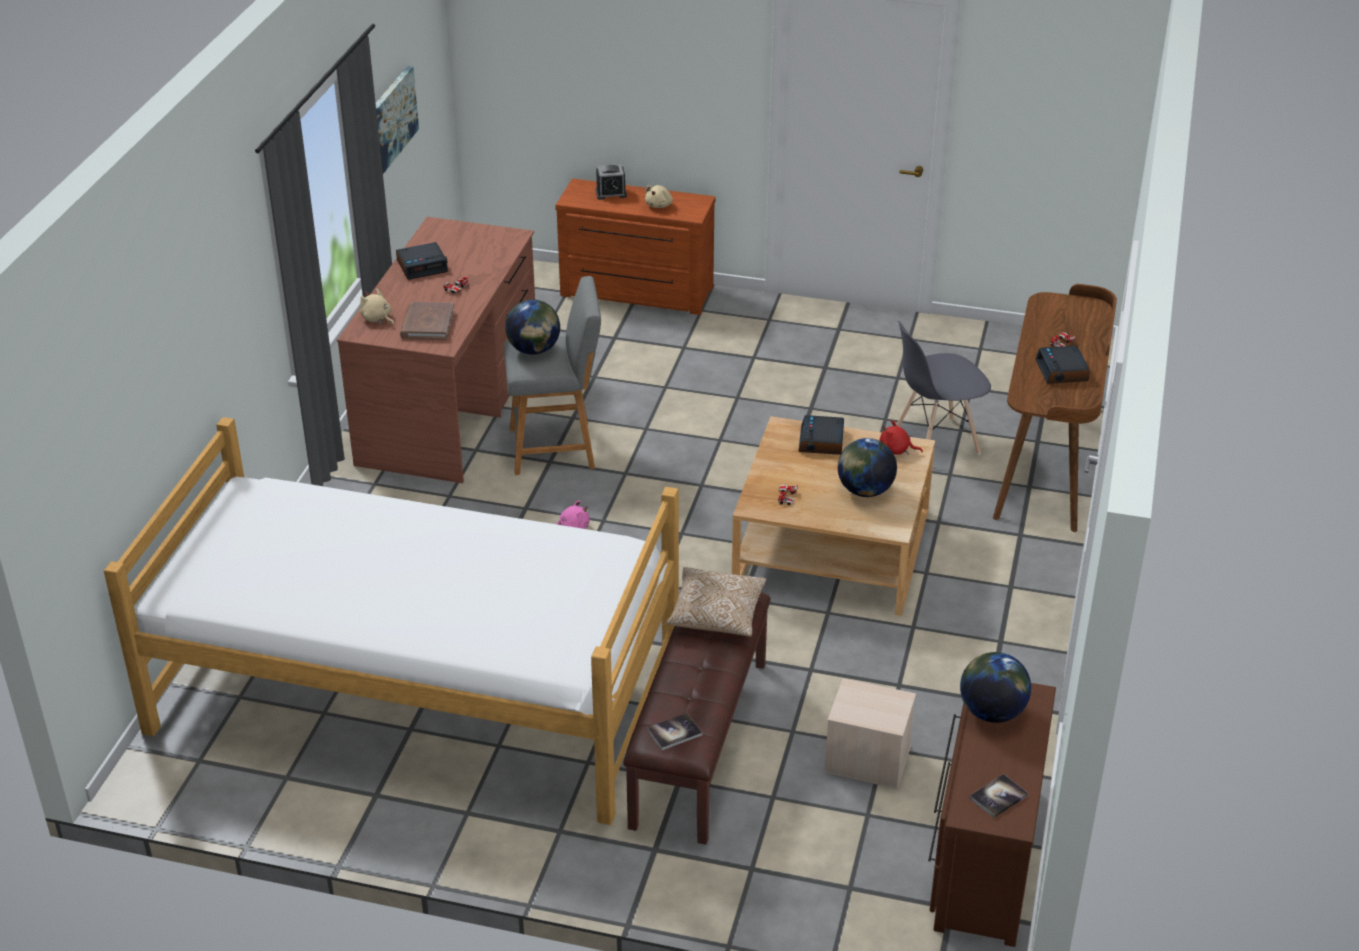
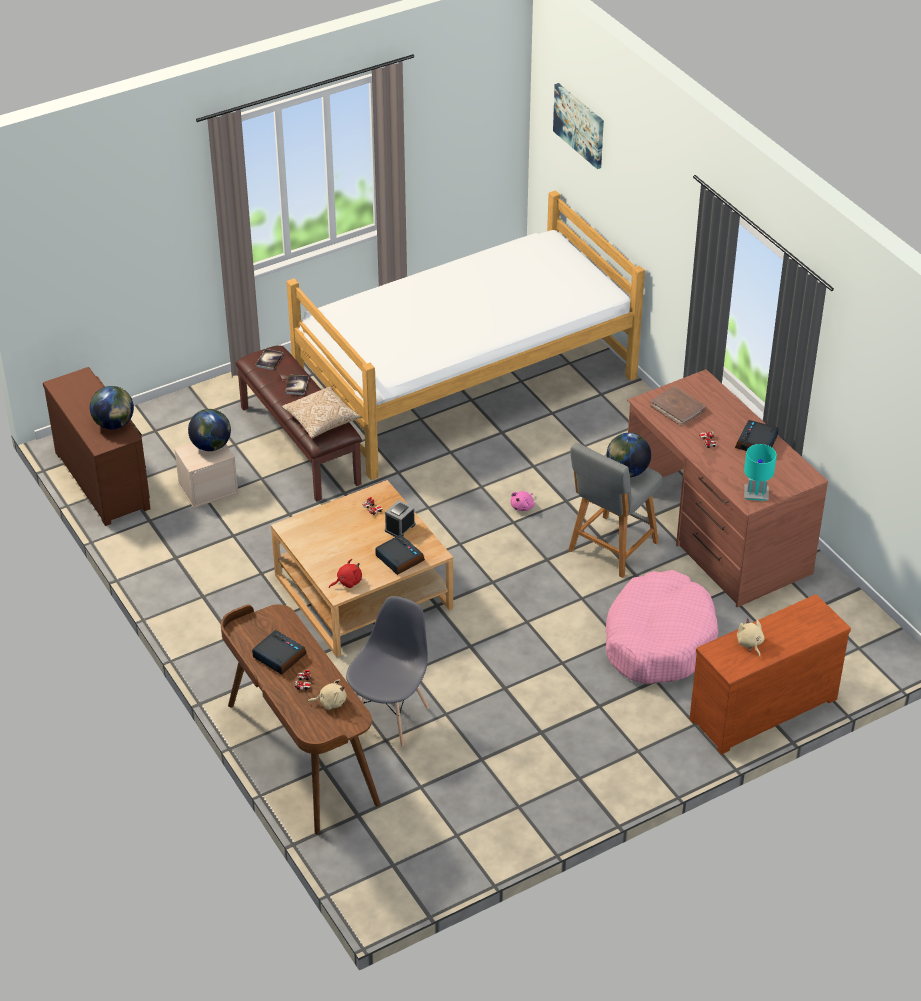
camera: 135 degrees right, 5 degrees up
(377, 319) = (710, 393): beige plush toy -> beige plush toy (330, 702)
(391, 120) = (866, 408): picture -> picture (579, 125)
(498, 237) = (756, 494): none -> turquoise table lamp
(611, 193) = (800, 631): alarm clock -> alarm clock (400, 527)
(636, 368) = (658, 640): none -> pink dog bed
(865, 491) = (333, 541): globe -> globe (211, 445)
(998, 797) = (74, 390): book -> book (297, 385)

